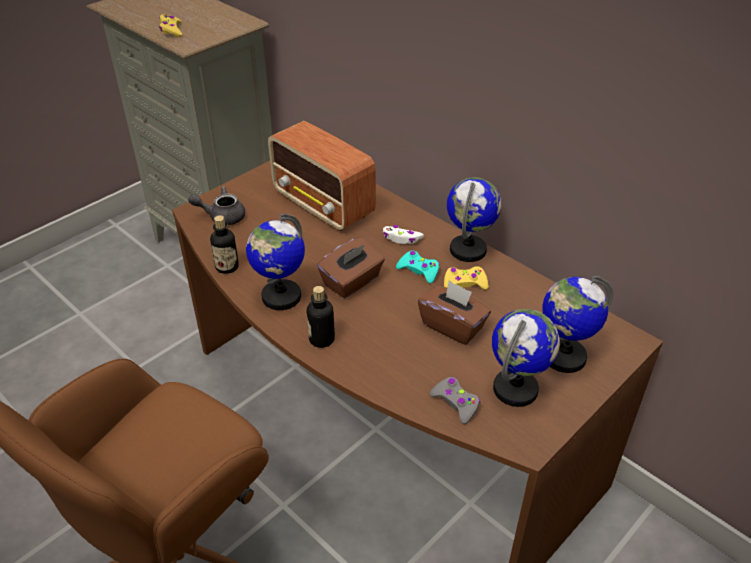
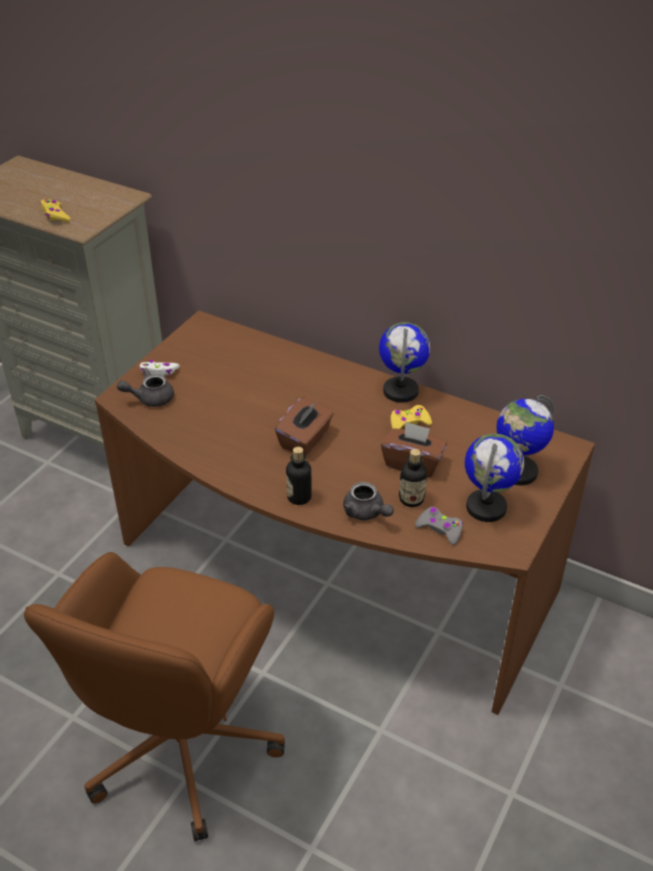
camera: 15 degrees left, 0 degrees up
(227, 267) = (178, 446): bottle -> bottle (411, 499)
(280, 296) = (243, 465): globe -> none
(323, 205) = (246, 370): radio -> none
(384, 369) = (366, 513): none -> grey teapot
(401, 238) = (335, 391): white game controller -> white game controller (159, 371)
(419, 270) = (363, 418): turquoise game controller -> none

